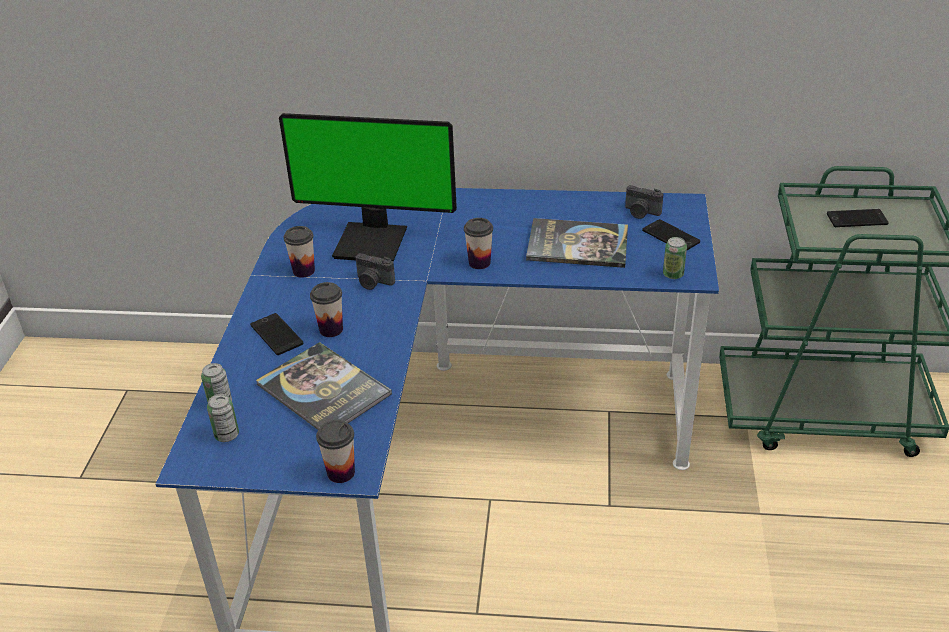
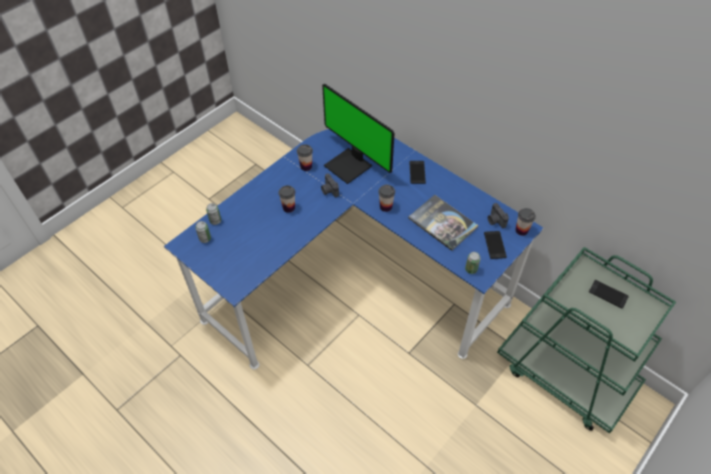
camera: 35 degrees right, 15 degrees up
(276, 335) = (265, 197): phone -> phone (417, 172)
(323, 390) = (258, 239): book -> none
(341, 472) = (230, 285): cup -> cup (521, 230)

